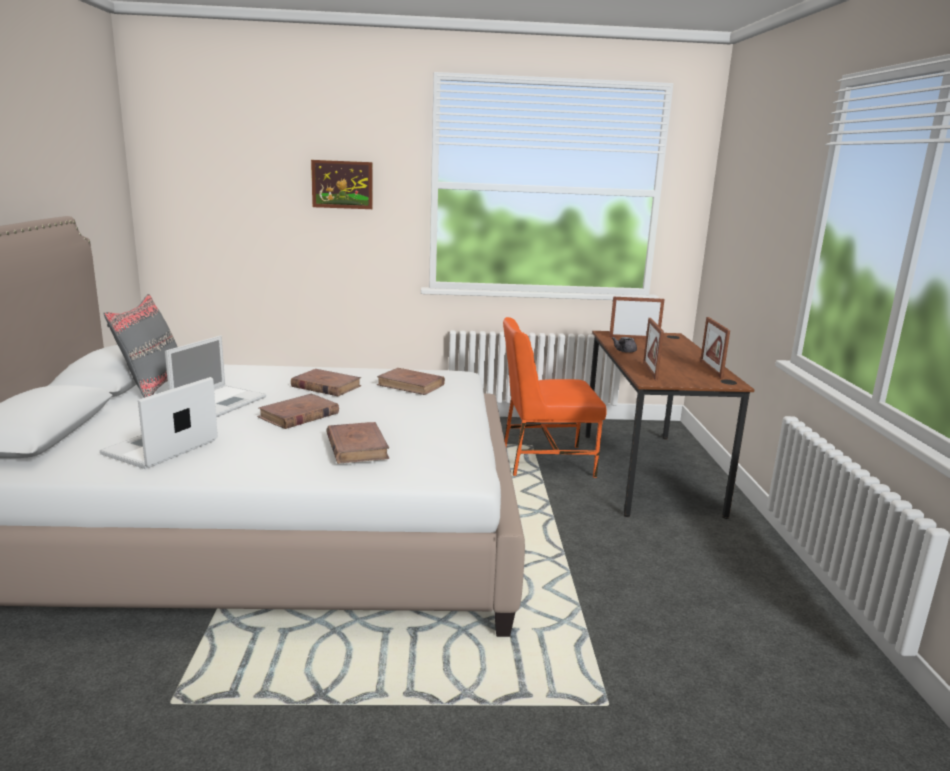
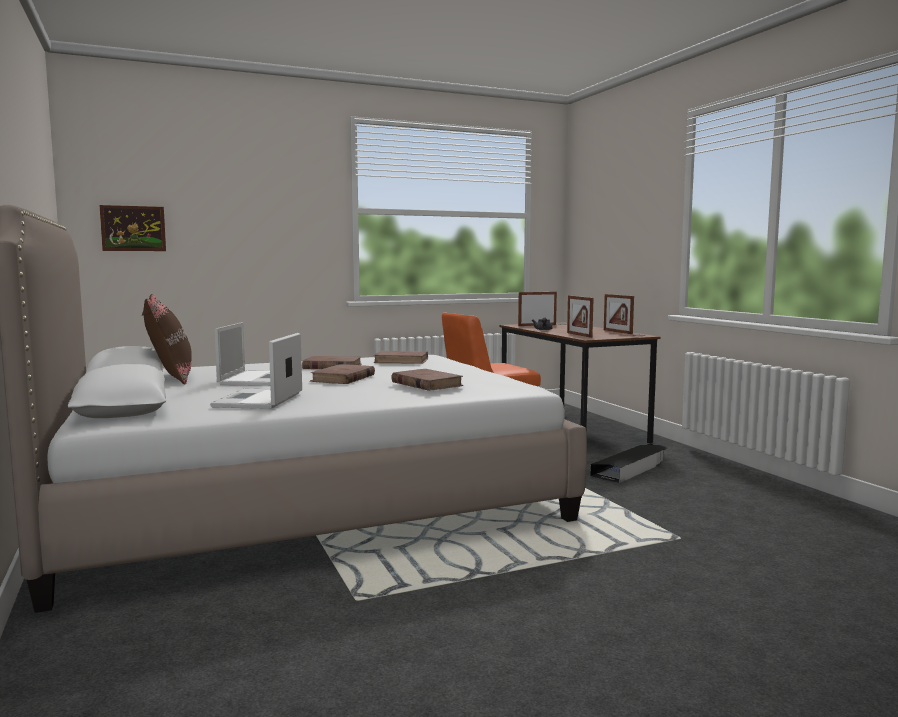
camera: 20 degrees left, 10 degrees down
(152, 385) = (170, 378): grey pillow -> brown pillow
(342, 184) = (273, 211): picture -> picture (133, 228)
(659, 558) = (630, 469): none -> black storage box

